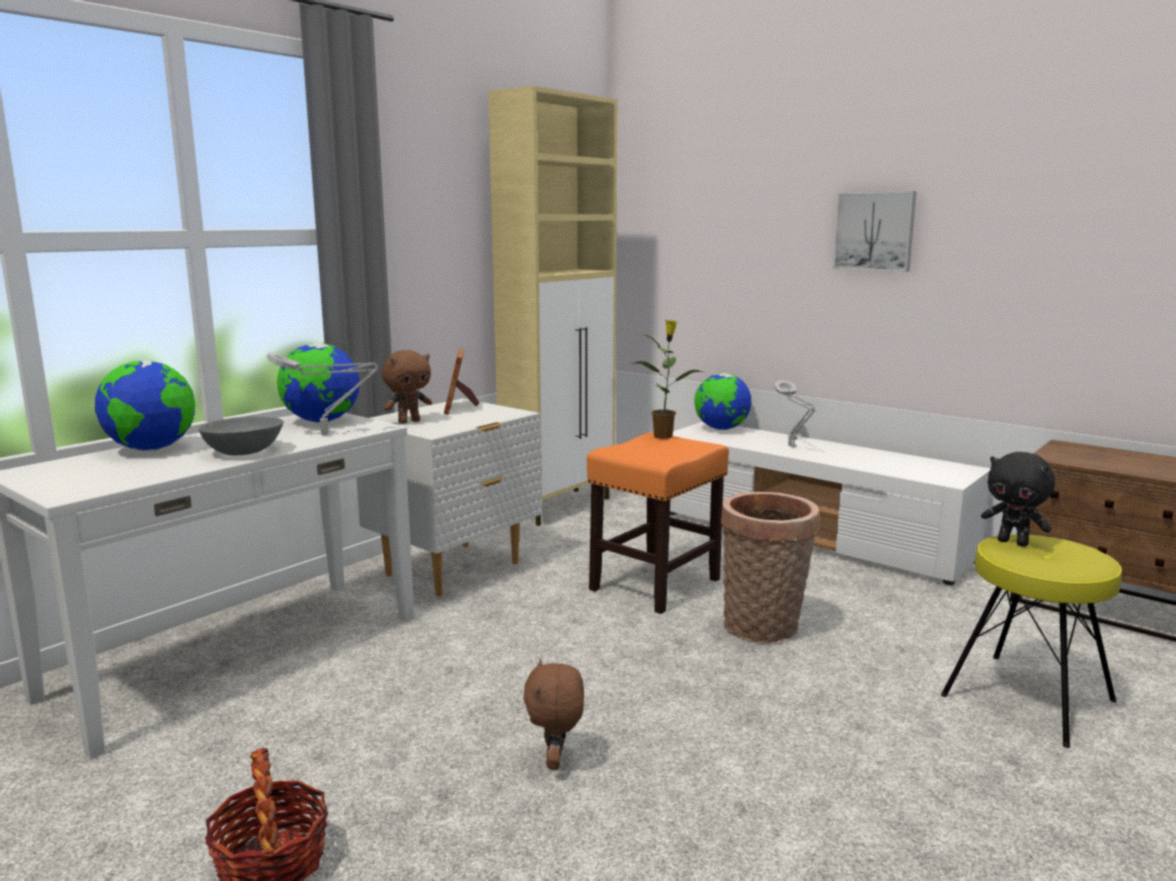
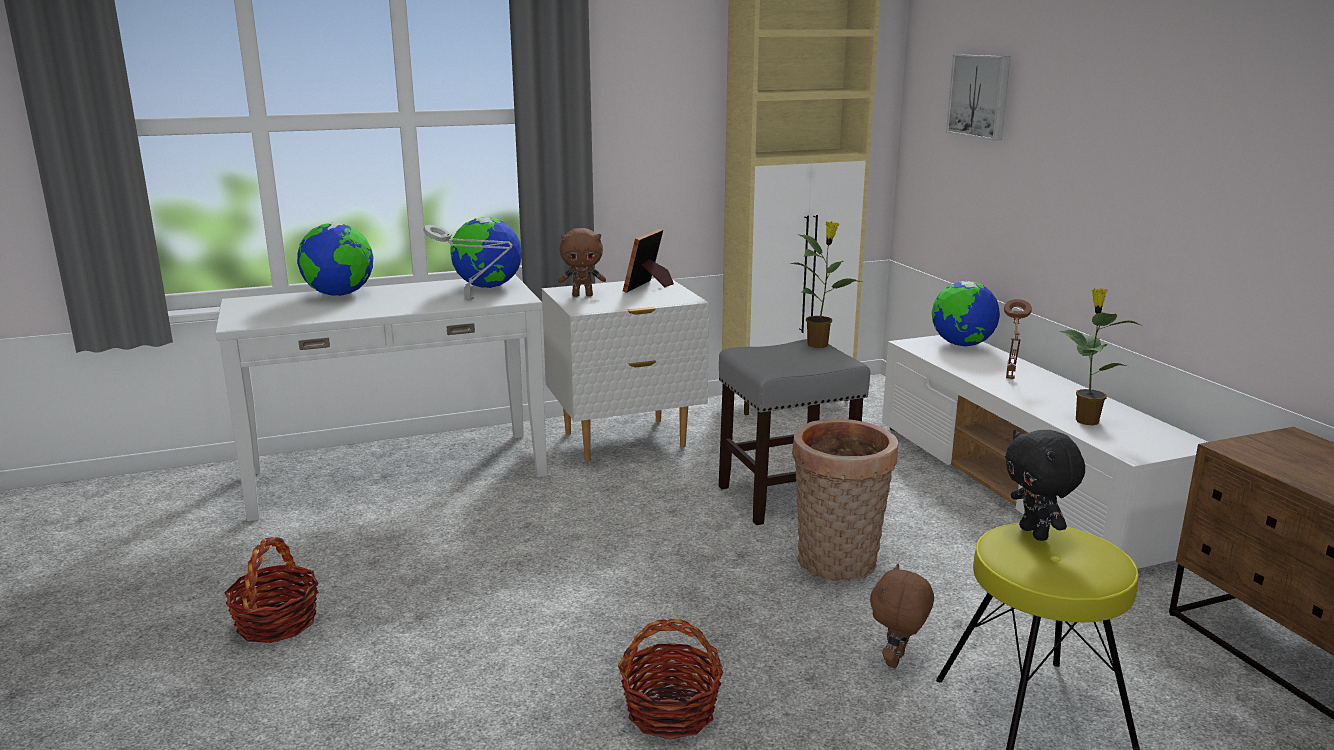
camera: 30 degrees right, 5 degrees up
(245, 452) = (391, 307): grey bowl -> none
(556, 761) = (522, 620): brown plush toy -> brown plush toy (897, 661)
(656, 584) = (787, 496): orange stool -> grey stool
(792, 796) = (671, 712): none -> basket
(793, 447) = (1010, 379): grey table lamp -> brown table lamp
(875, 231) = (1136, 130): picture -> picture (980, 96)
(886, 465) = (1085, 420): none -> potted plant

